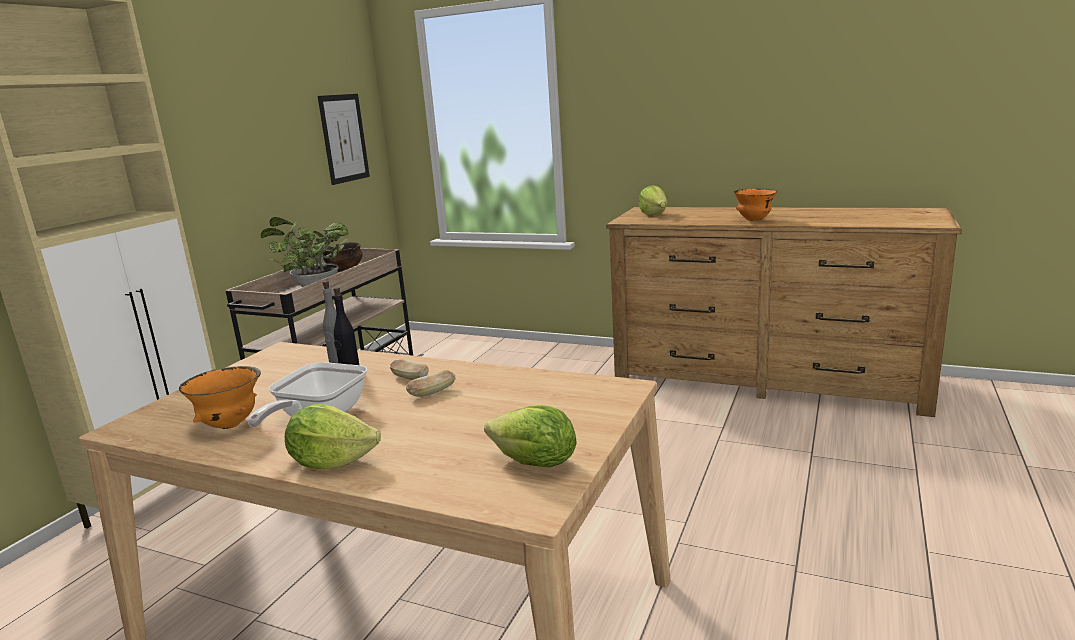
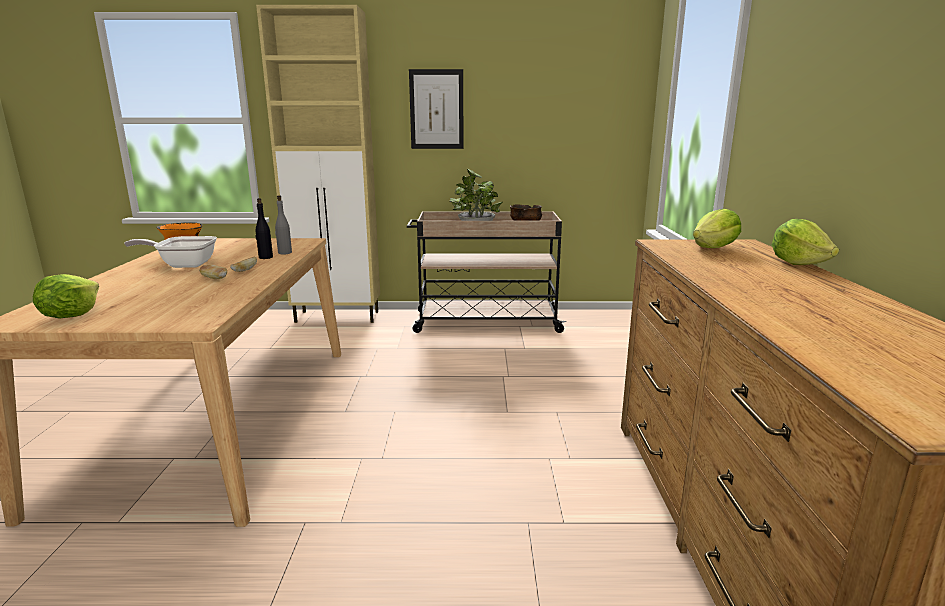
camera: 65 degrees right, 0 degrees up
(332, 462) = (116, 277): lettuce -> lettuce (798, 263)
(344, 138) = (591, 118): picture -> picture (436, 109)
(754, 220) = (740, 288): orange bowl -> none

